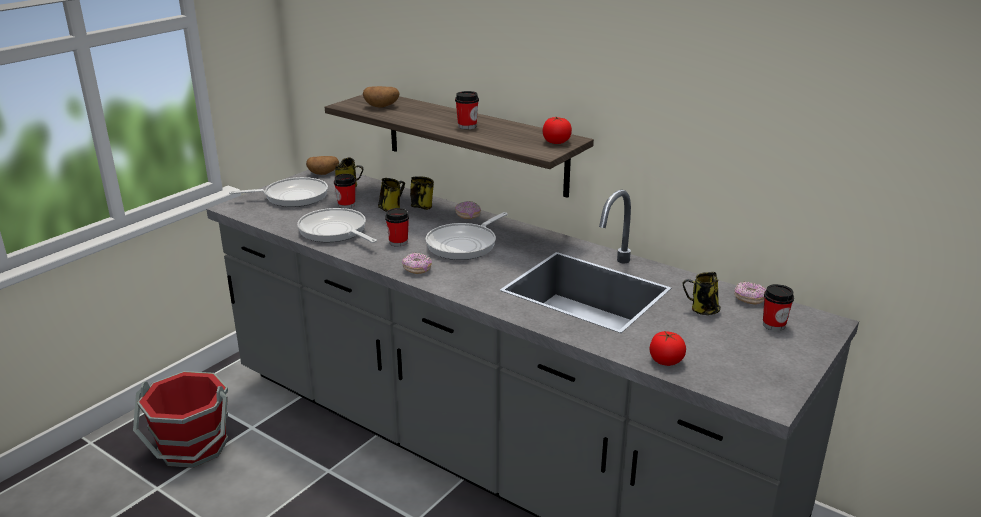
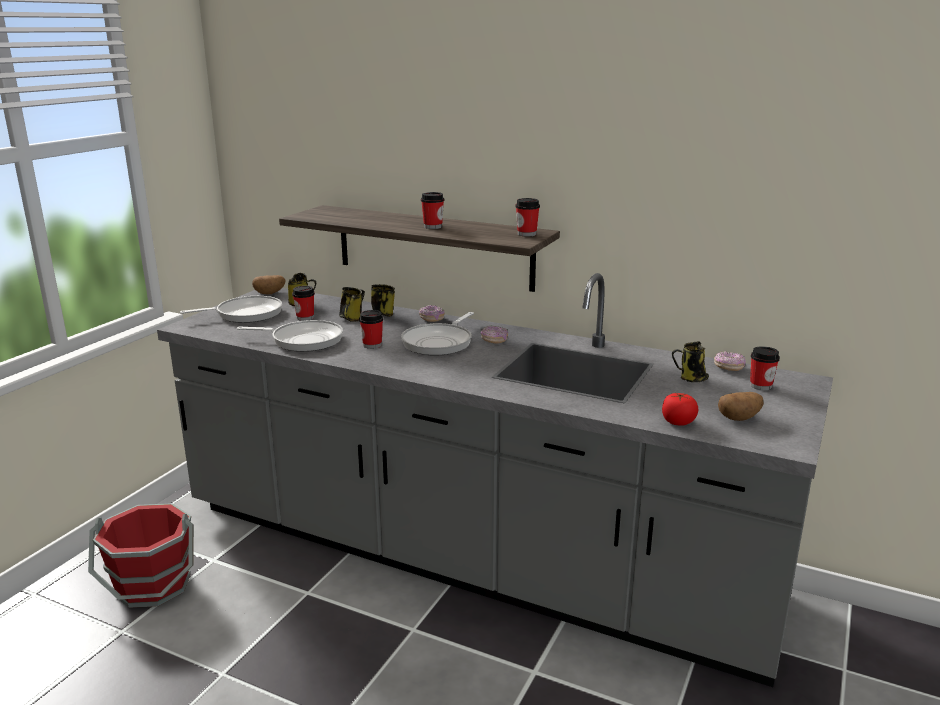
camera: 10 degrees left, 5 degrees down
(335, 231) = (303, 340): frying pan -> frying pan turned 150 degrees clockwise
(382, 106) = (338, 216): potato -> potato (739, 418)
(417, 269) = (401, 366): donut -> donut (494, 340)
(556, 142) = (526, 234): tomato -> cup

